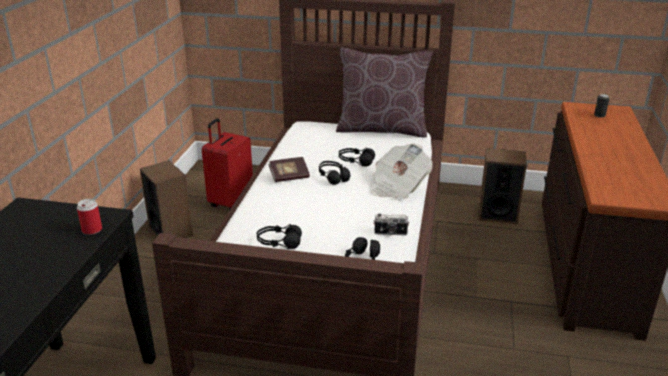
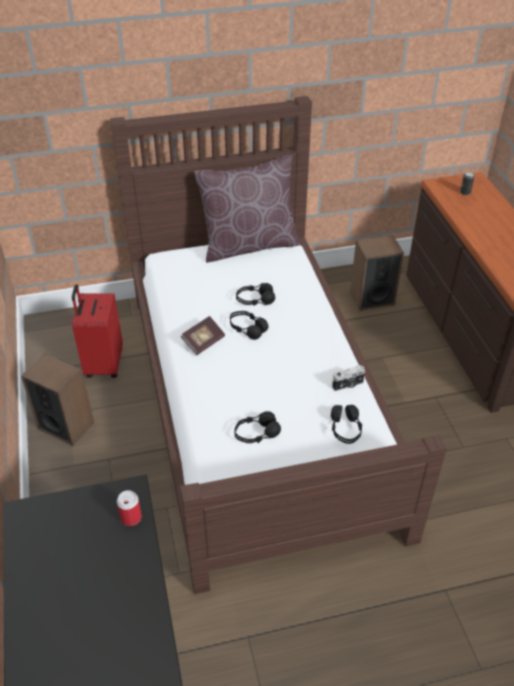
camera: 25 degrees left, 15 degrees up
(398, 186) = (316, 322): newspaper -> none

